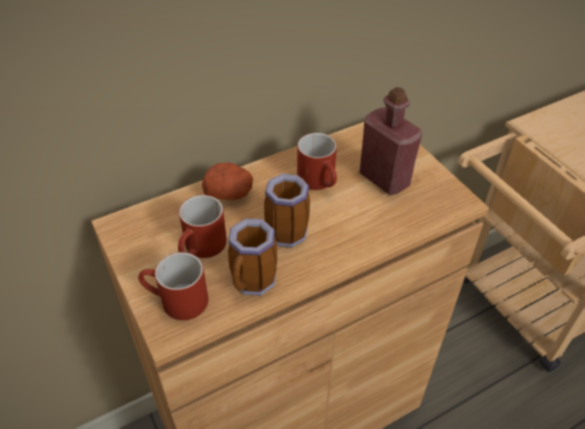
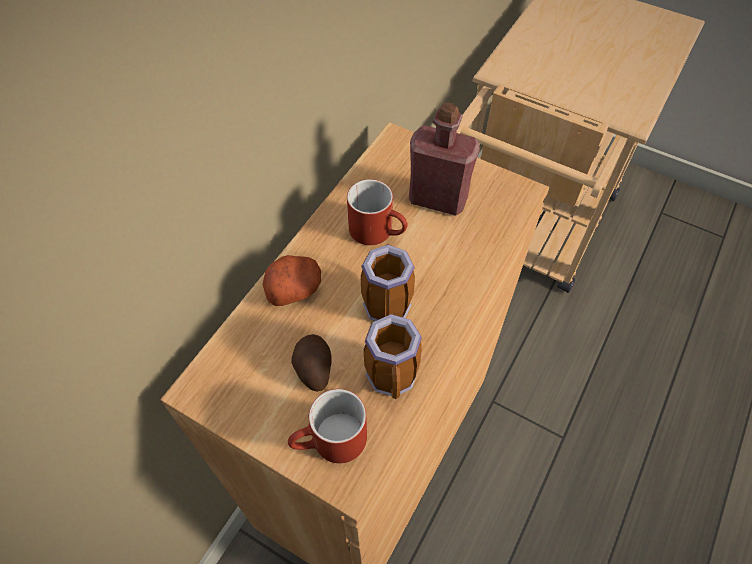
camera: 30 degrees left, 10 degrees up
(202, 249) = (313, 368): red mug -> potato

